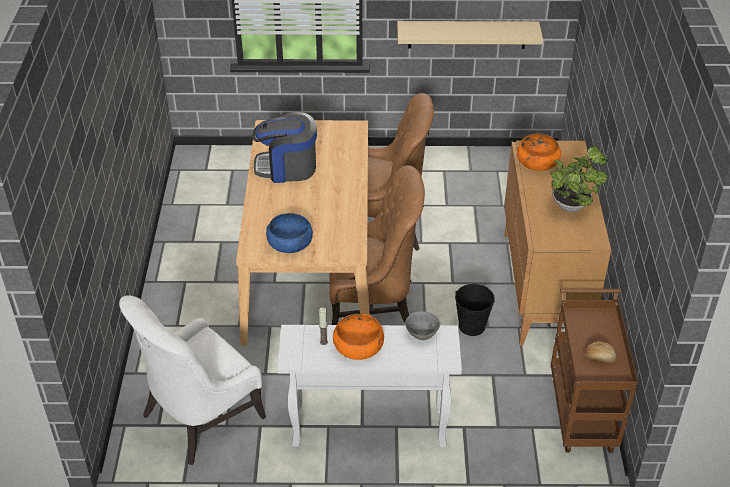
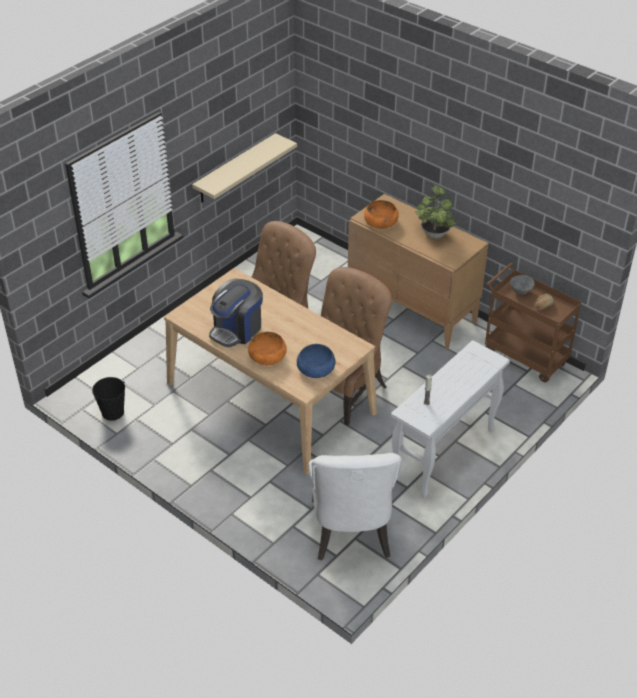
camera: 50 degrees left, 0 degrees up
(358, 346) = (446, 390): orange bowl -> orange bowl (267, 356)
(421, 333) = (463, 358): grey bowl -> grey bowl (520, 291)
(472, 326) = (409, 358): black bucket -> black bucket (112, 412)

